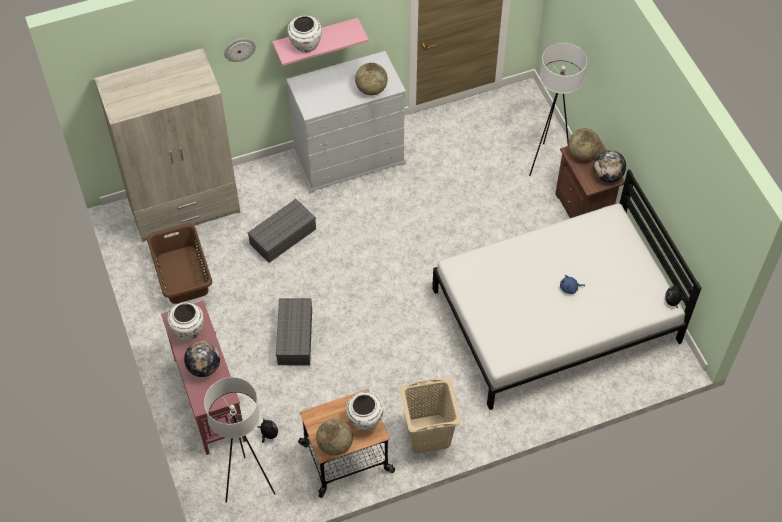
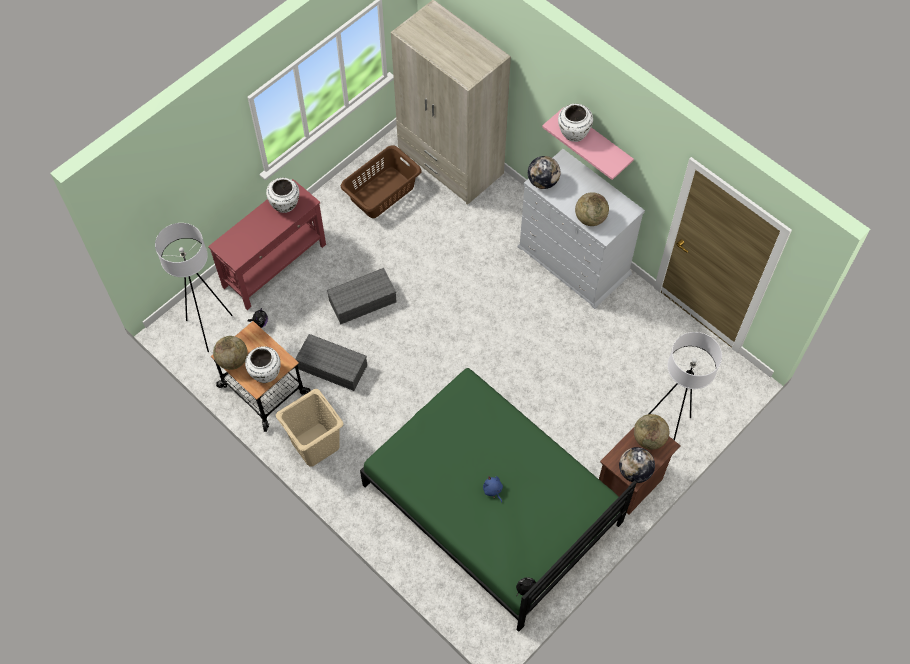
camera: 65 degrees right, 5 degrees up
(204, 367) = (256, 231): globe -> globe (543, 182)
(239, 49) = (538, 87): wall clock -> none
(283, 235) = (461, 247): grey storage box -> grey storage box (333, 367)
(555, 316) = (491, 504): white bed -> green bed

